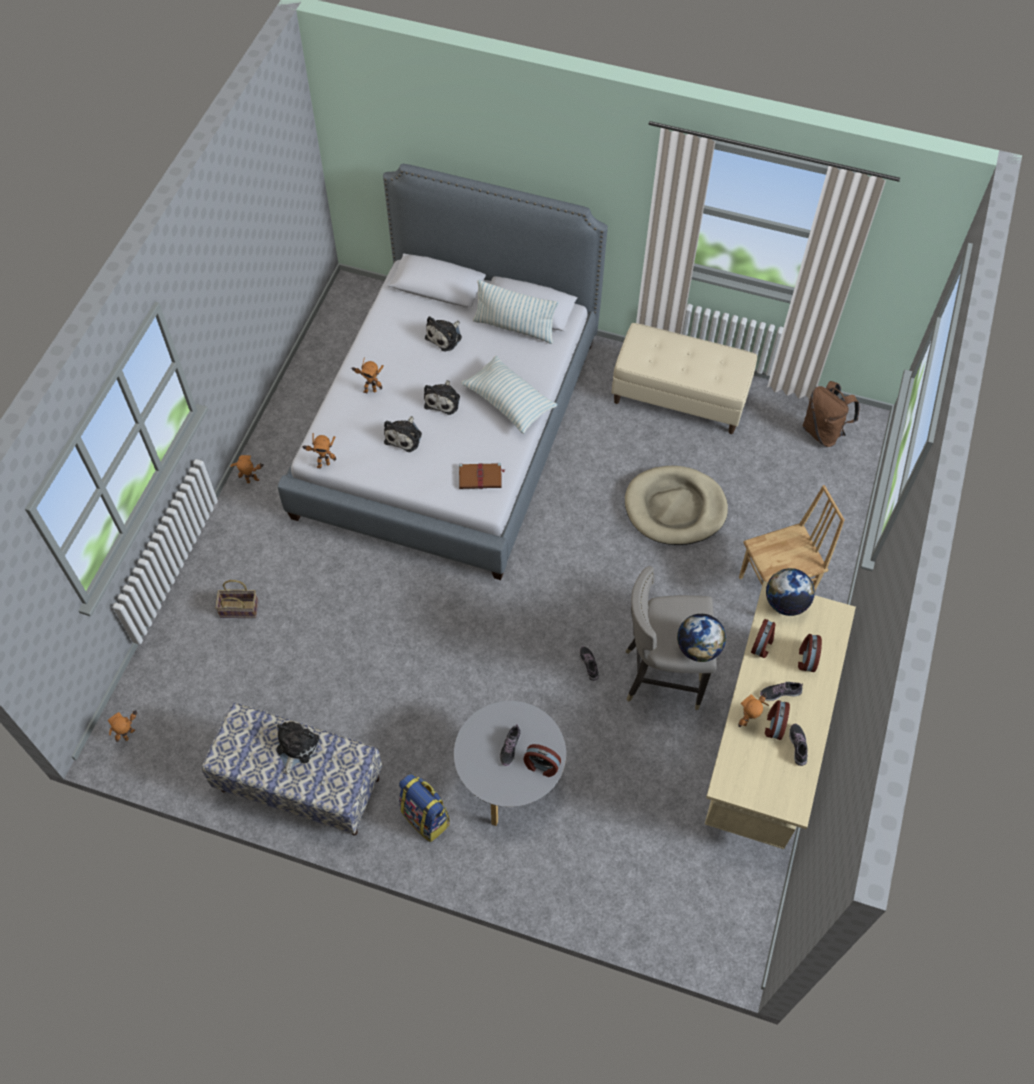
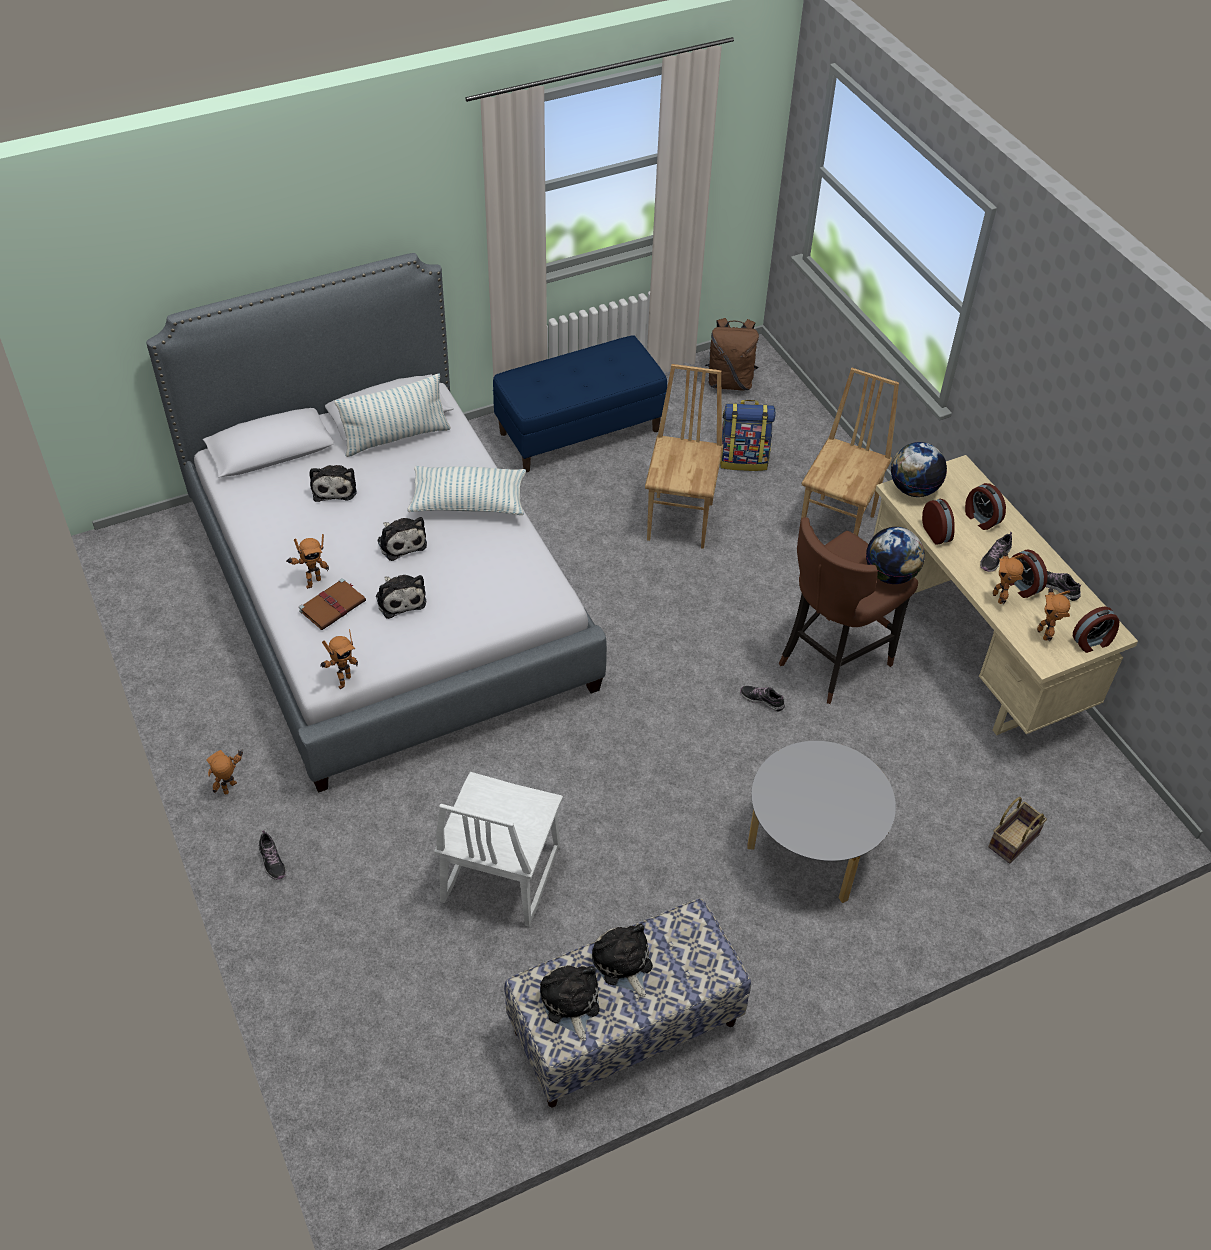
camera: 45 degrees left, 10 degrees down
(132, 736) = (385, 1143): toy robot -> toy robot (1044, 634)
(240, 608) = (362, 918): basket -> basket (1013, 839)
(248, 743) = (570, 1003): none -> plush toy
(331, 643) = (499, 873): none -> white chair
(426, 817) = (778, 949): backpack -> backpack (744, 460)
(481, 477) = (521, 582): brown book -> brown book (333, 605)
(510, 747) = (819, 794): shoe -> shoe (272, 861)
(541, 766) = (863, 787): alarm clock -> alarm clock (1092, 642)
(661, 676) = (831, 661): grey stool -> brown stool
(675, 508) = (681, 521): beige dog bed -> brown chair
(680, 398) = (580, 431): beige bench -> blue bench

